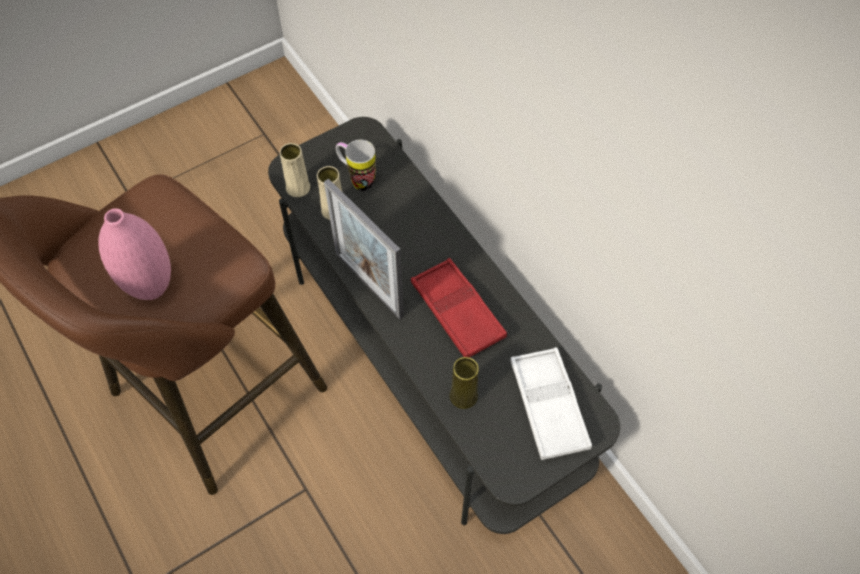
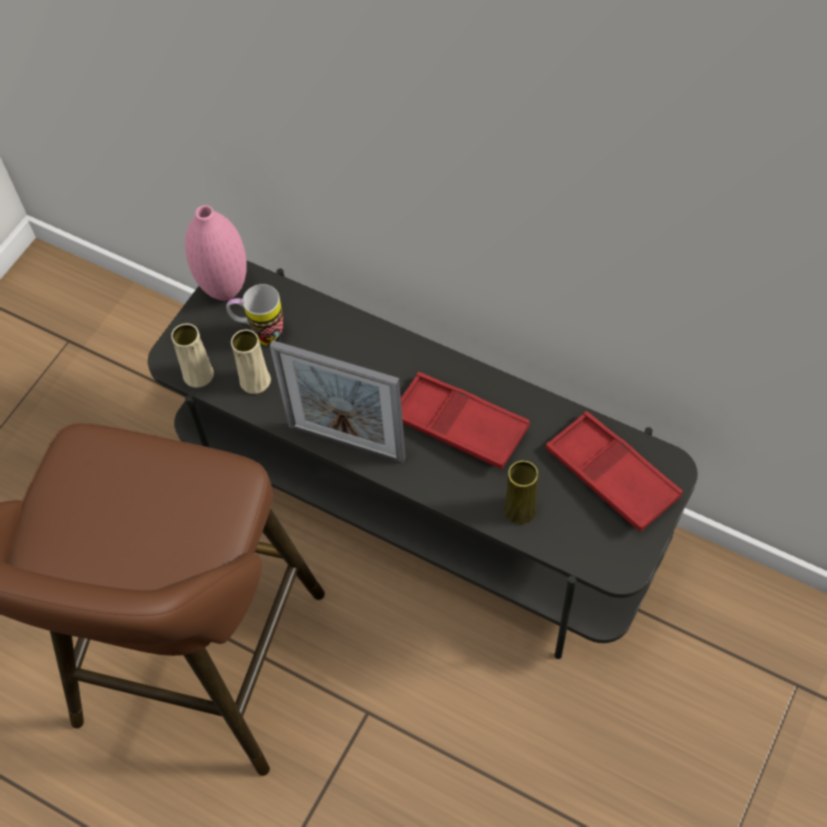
camera: 25 degrees left, 0 degrees up
(151, 288) = (151, 551): pink vase -> pink vase (225, 290)
(548, 406) = (611, 475): white tray -> red tray

